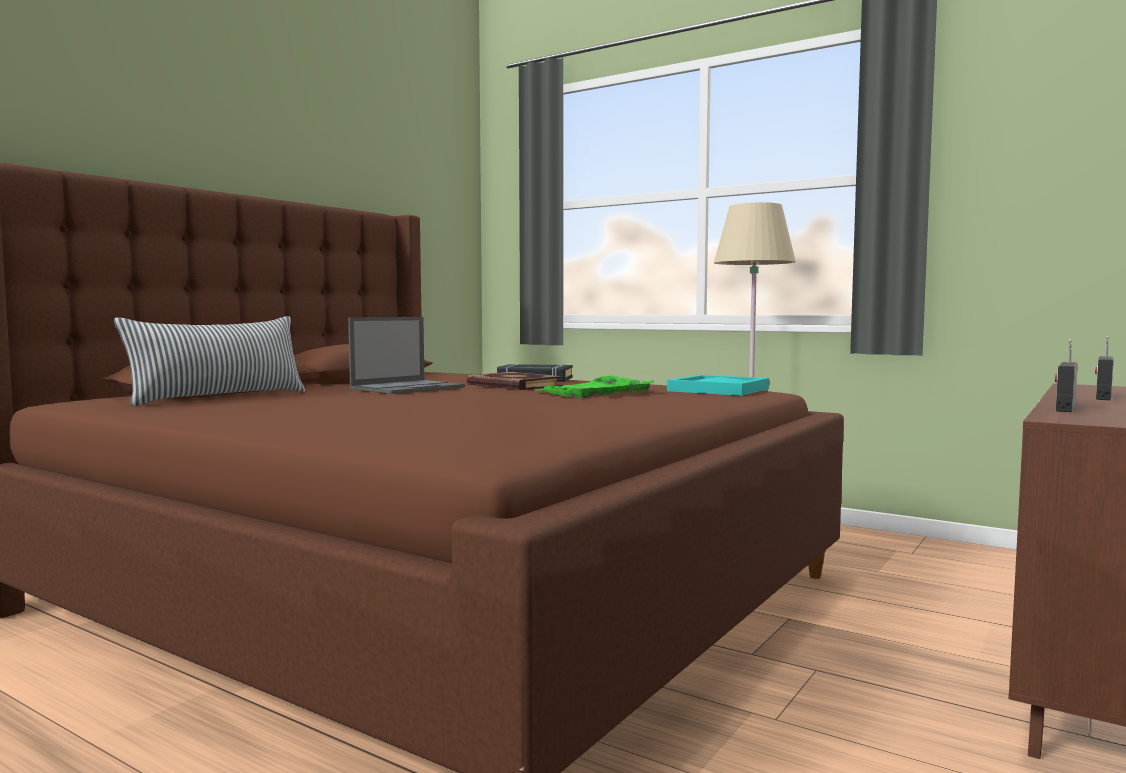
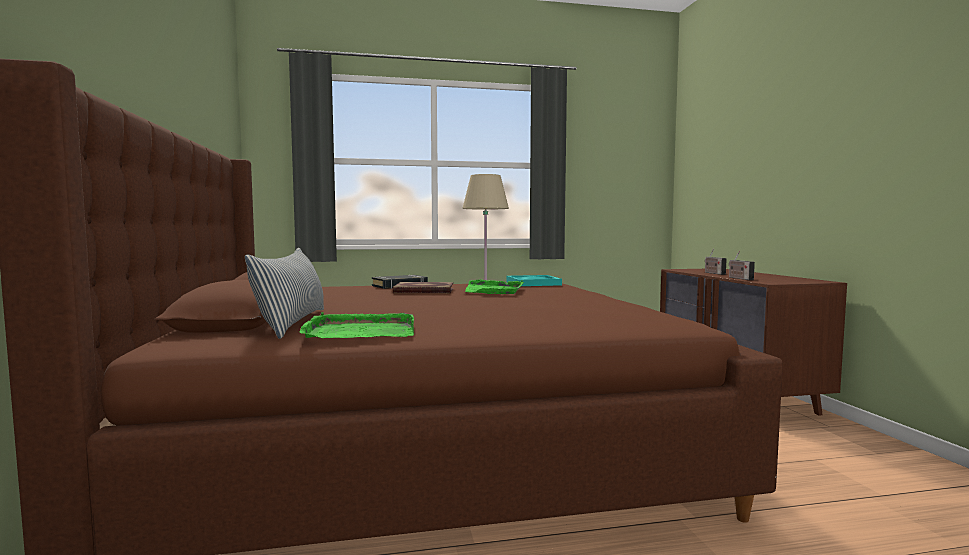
camera: 45 degrees left, 0 degrees up
(198, 409) = (360, 332): none -> green tray
(408, 388) = (375, 299): laptop -> none

